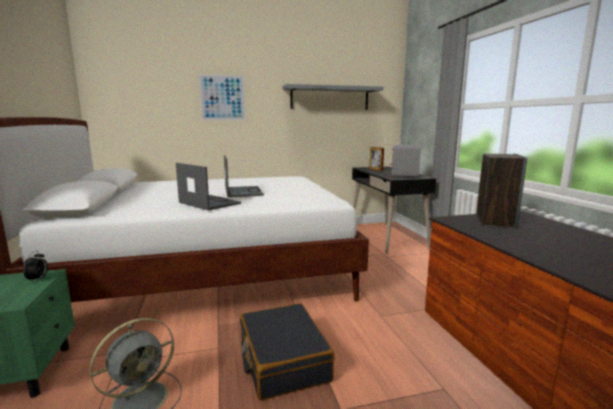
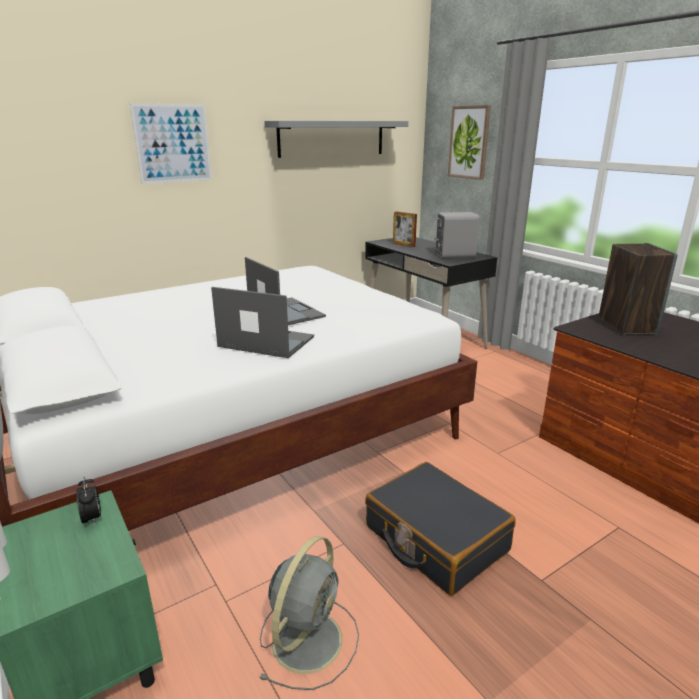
camera: 20 degrees left, 10 degrees up
(426, 99) = (469, 142): none -> picture

